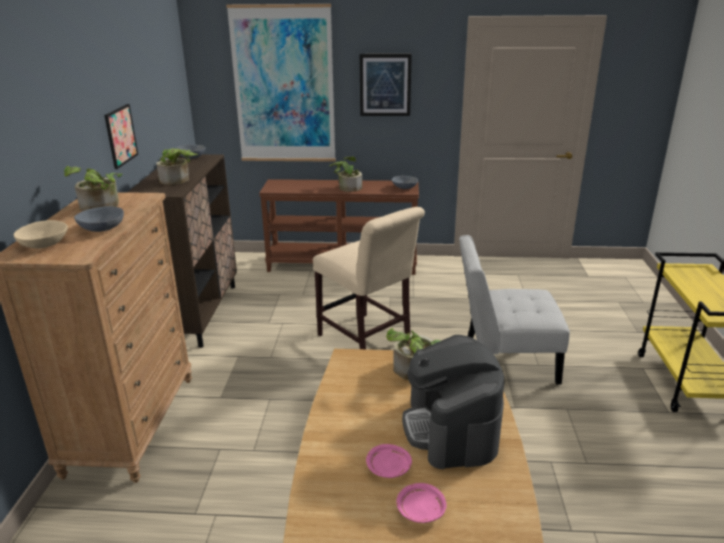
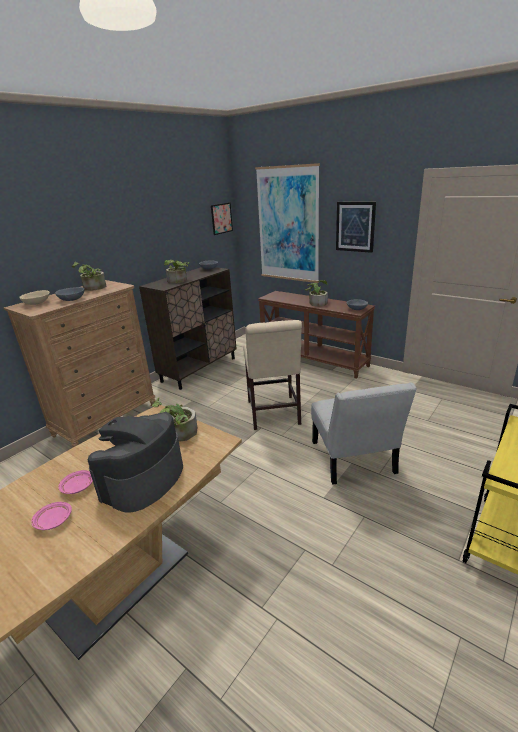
camera: 35 degrees right, 0 degrees up
(121, 136) = (149, 249): picture -> picture (221, 218)
(504, 361) = (354, 461): white chair -> white chair turned 135 degrees counterclockwise

